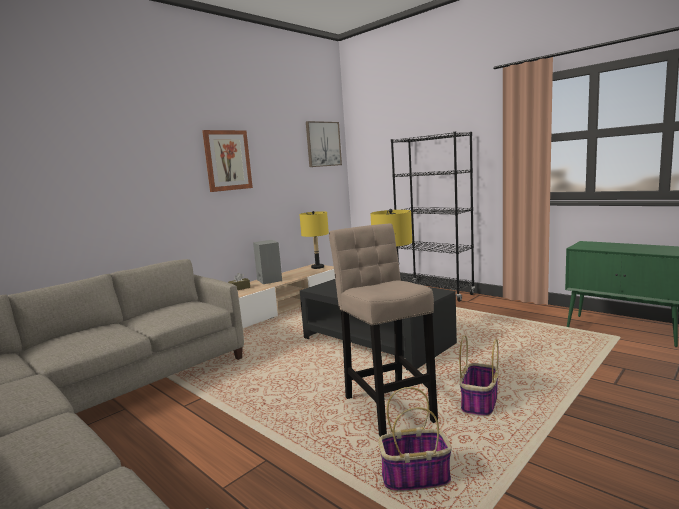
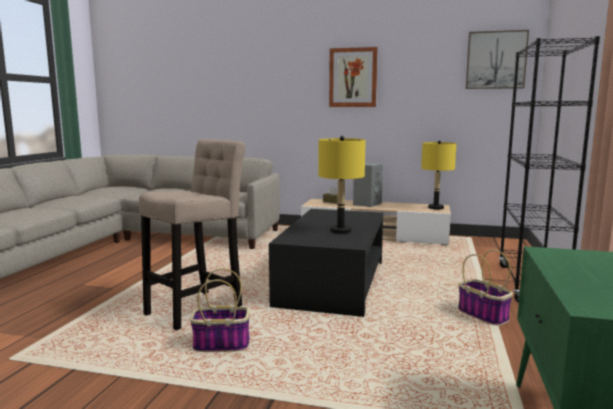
camera: 60 degrees right, 0 degrees up
(416, 477) = (93, 334): basket -> basket (484, 315)

